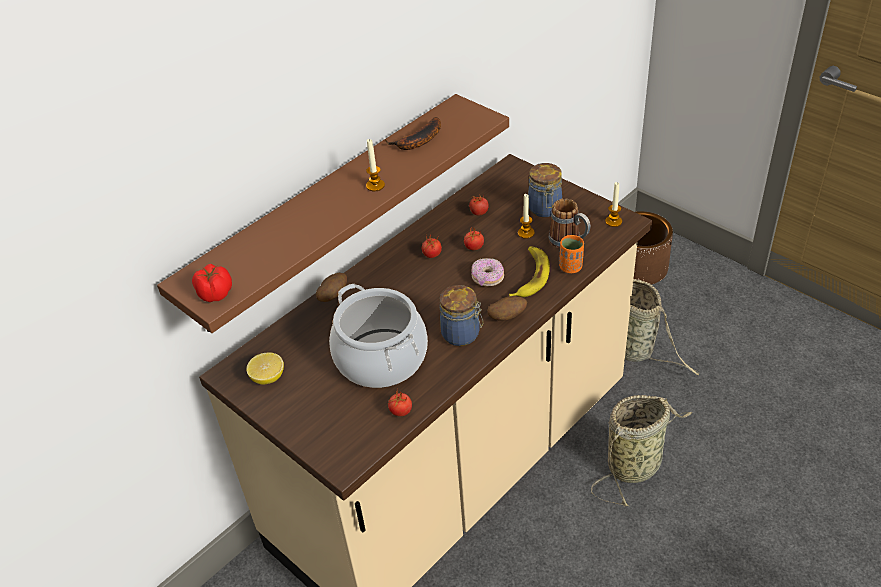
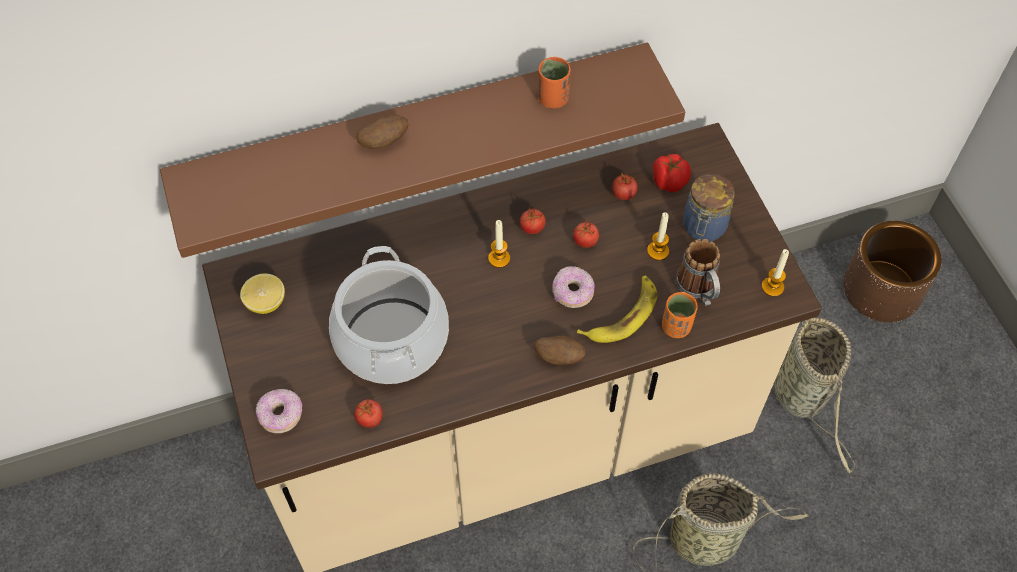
camera: 25 degrees right, 15 degrees up
(214, 294) = (206, 212): tomato -> tomato (668, 181)
(331, 440) = (281, 415): none -> donut
(333, 296) = (392, 229): potato -> potato (384, 141)
(375, 185) = (462, 143): candle -> candle (499, 258)
(418, 141) = (553, 99): banana -> orange cup
(462, 334) = (495, 355): jar -> none

